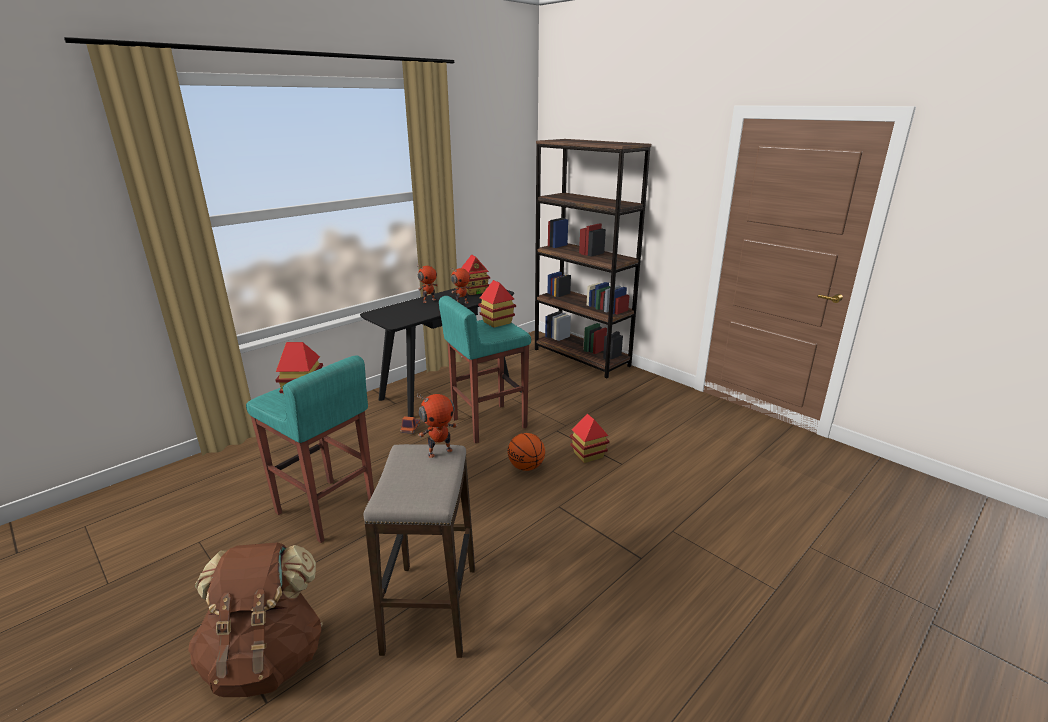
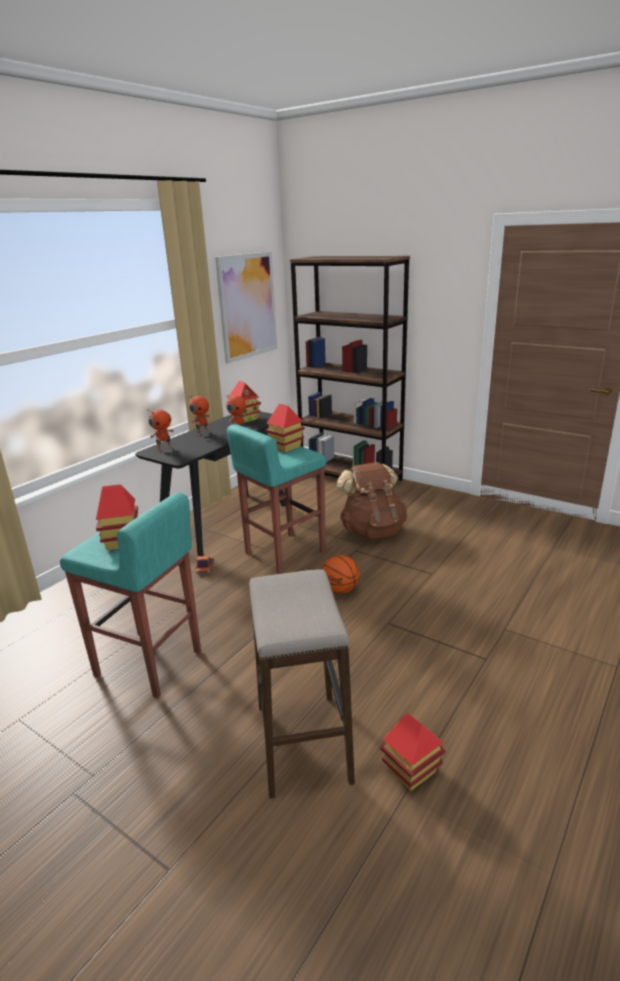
camera: 10 degrees left, 0 degrees up
(266, 658) = (149, 825): brown backpack -> brown backpack (372, 531)
(439, 451) = (303, 578): toy robot -> toy robot (164, 448)
(494, 183) = (247, 306): none -> picture
(588, 455) = (396, 570): toy house -> toy house (411, 771)

